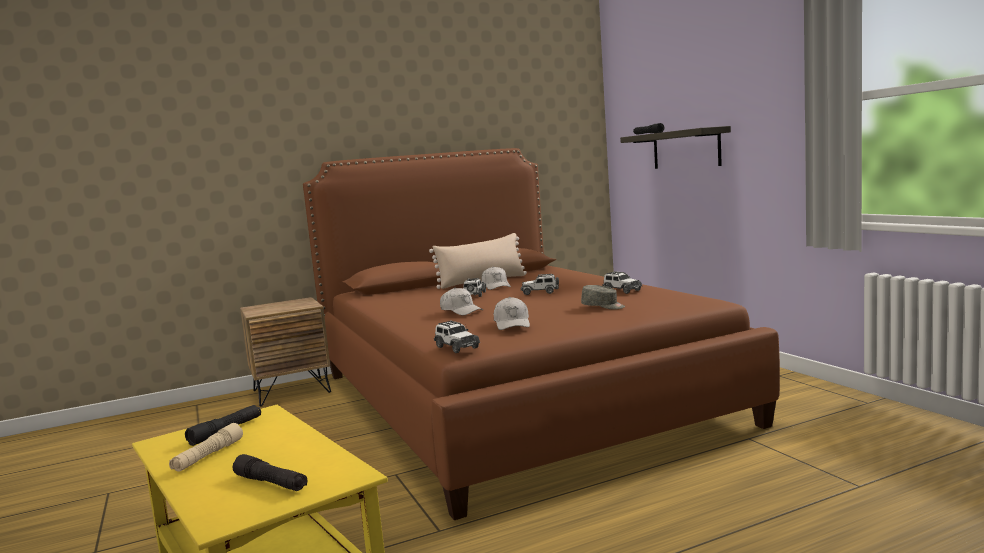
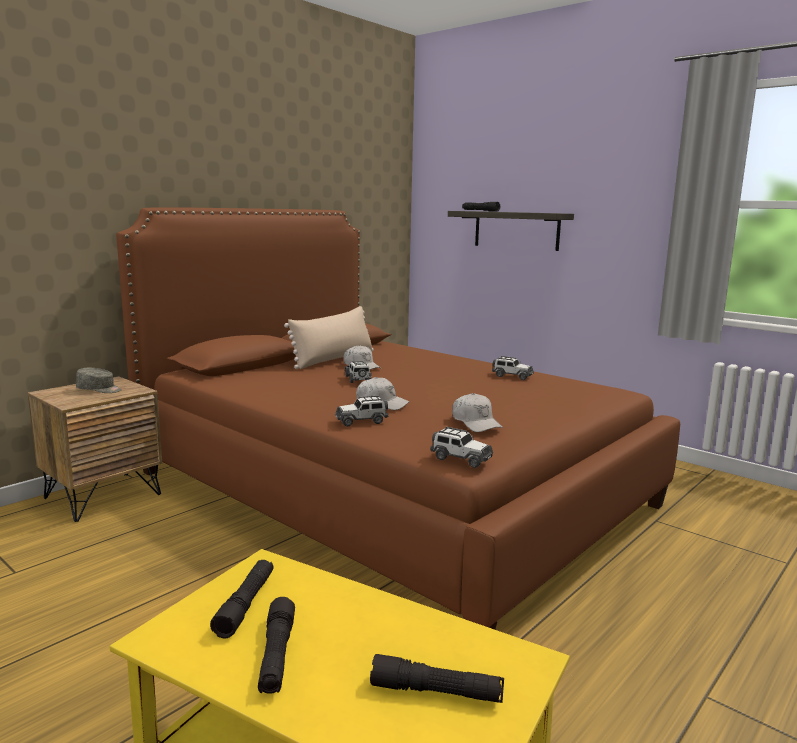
camera: 25 degrees left, 5 degrees up
(208, 456) = (276, 655): beige flashlight -> black flashlight
(540, 292) = (429, 377): toy car -> toy car (361, 421)
(603, 307) = (527, 397): grey cap -> grey cap (99, 390)

